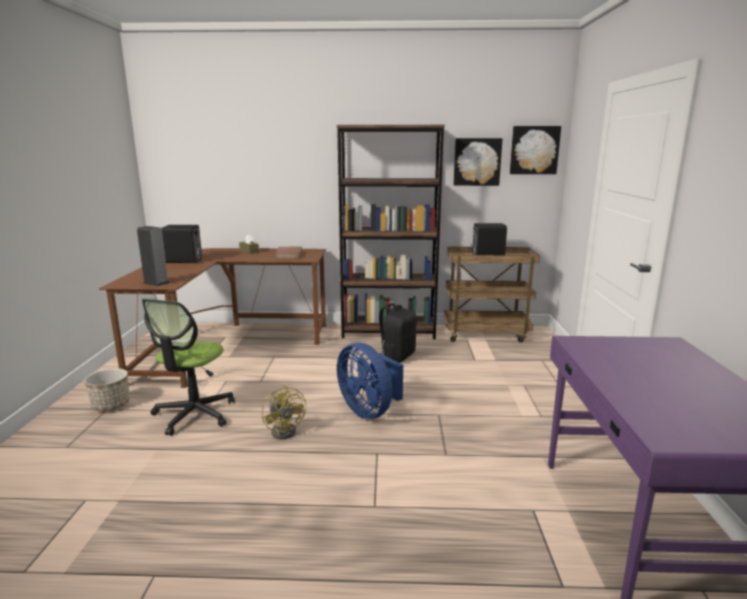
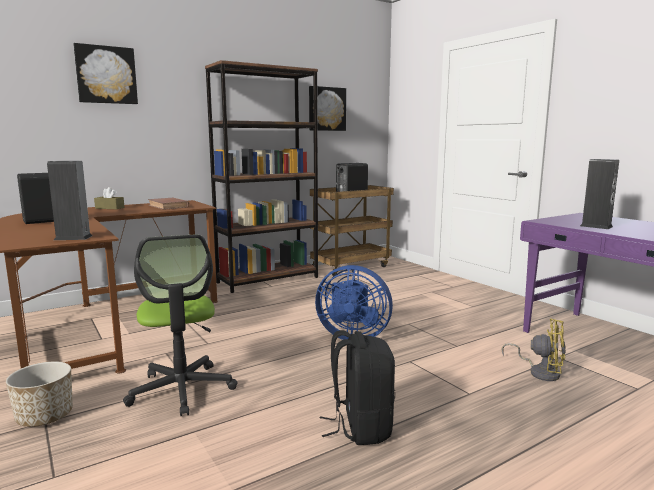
camera: 35 degrees left, 5 degrees down
(286, 430) = (306, 371): yellow fan -> yellow fan (540, 372)
(396, 356) = (307, 295): black backpack -> black backpack (360, 427)
(534, 150) = (367, 100): picture -> picture (106, 75)
(618, 366) = (596, 226): none -> speaker

